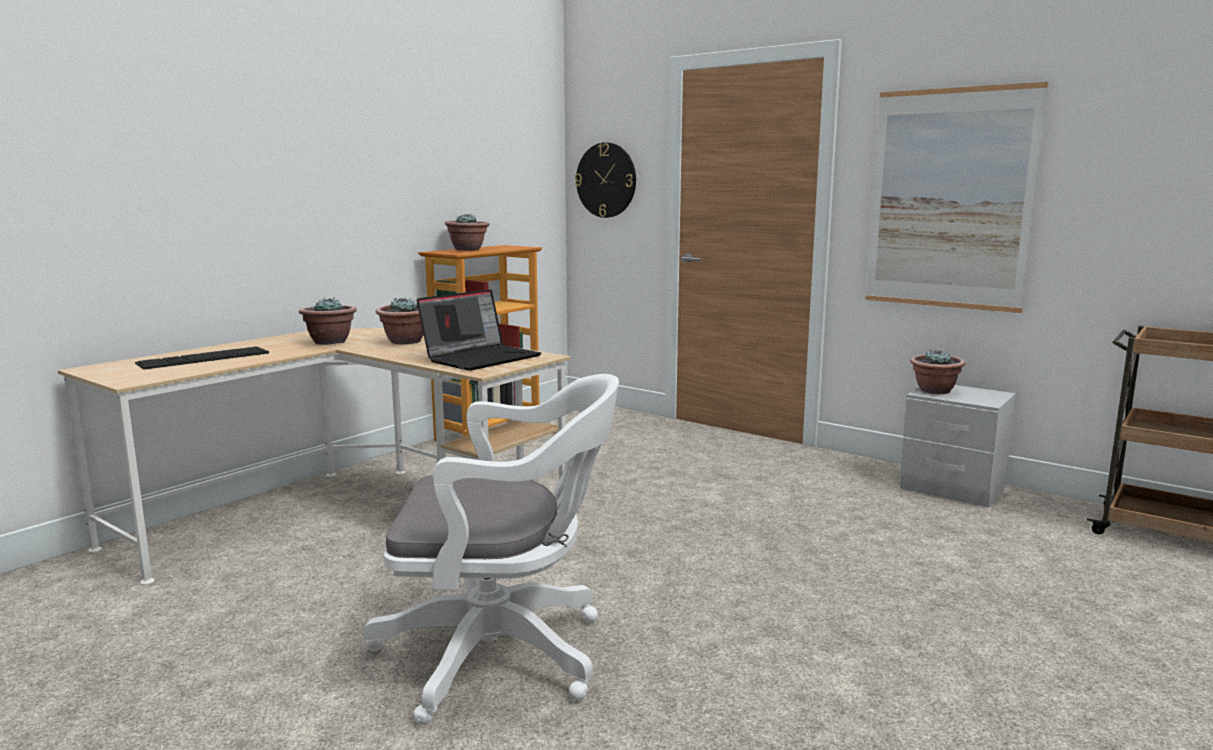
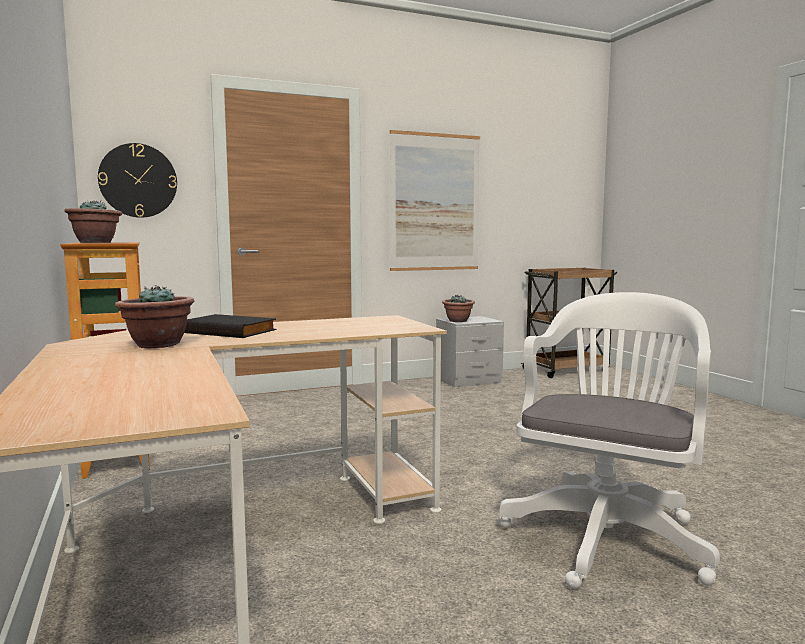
camera: 60 degrees left, 5 degrees down
(204, 358) = (116, 382): keyboard -> none
(405, 341) = (230, 331): potted plant -> black book
(481, 358) = (364, 325): laptop -> none

